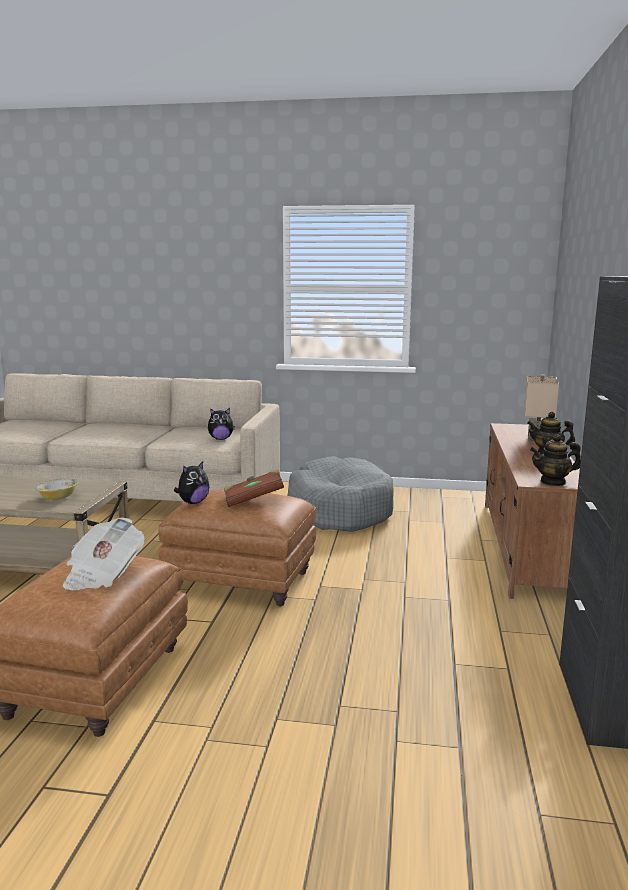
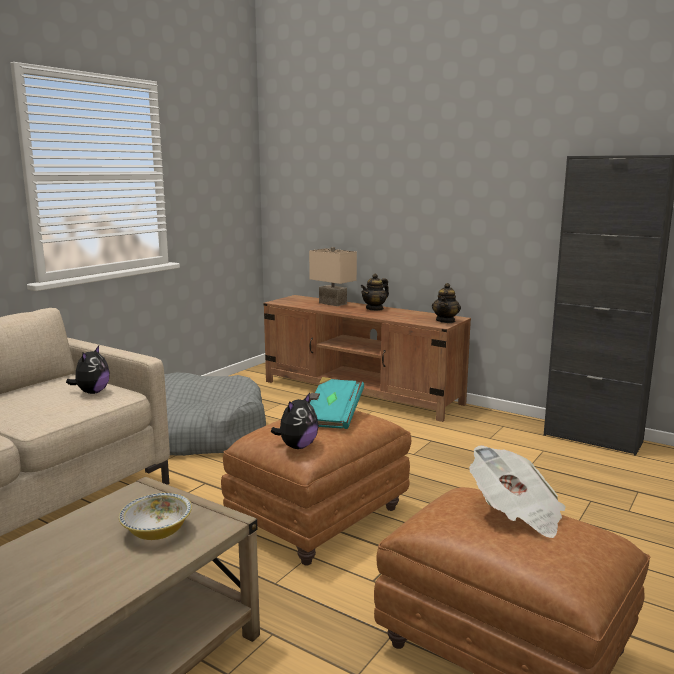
camera: 65 degrees left, 0 degrees up
(193, 502) = (297, 446): plush toy -> plush toy turned 60 degrees clockwise
(253, 500) = (332, 416): brown book -> turquoise book

